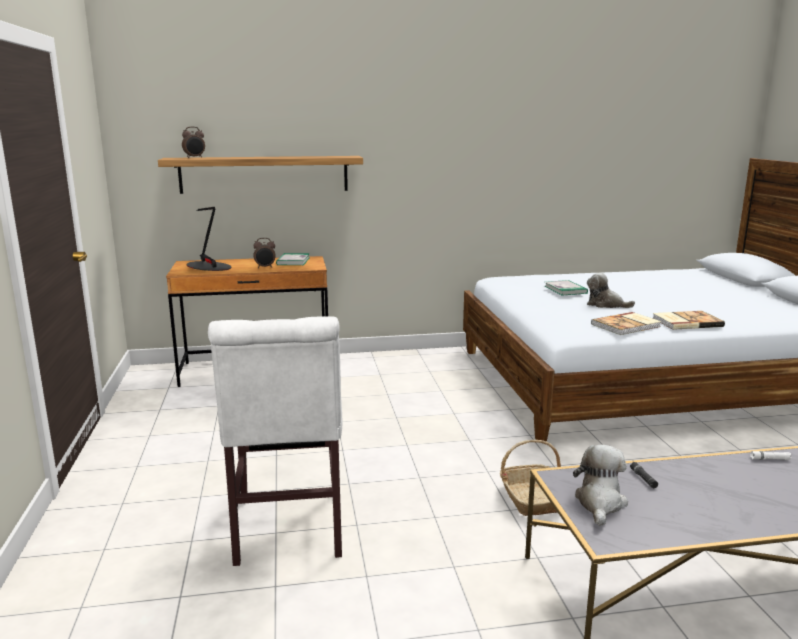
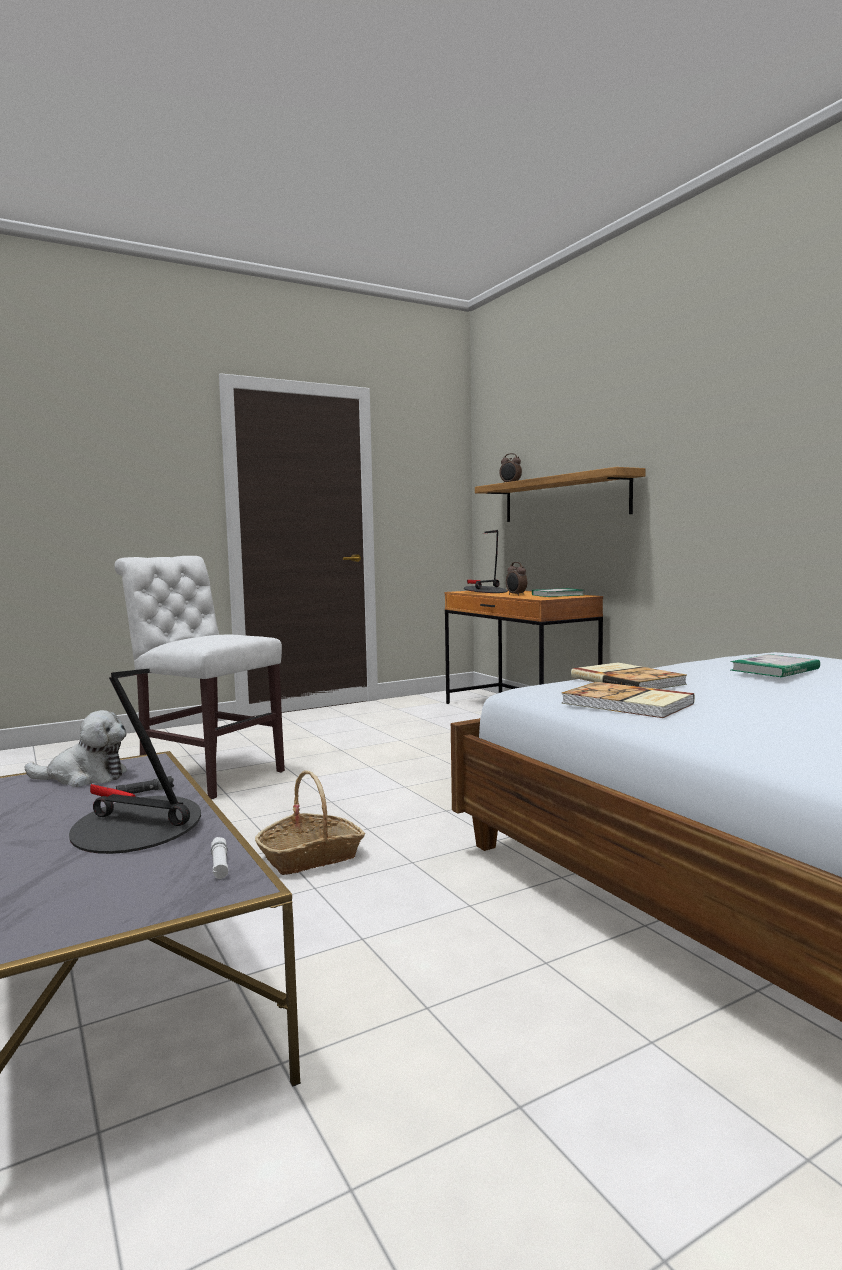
camera: 70 degrees right, 10 degrees down
(288, 532) = (207, 775): white chair -> white chair turned 60 degrees clockwise
(605, 305) = (748, 692): plush toy -> none
(686, 322) = (737, 729): book -> book (628, 680)
(720, 481) = (137, 829): none -> table lamp

